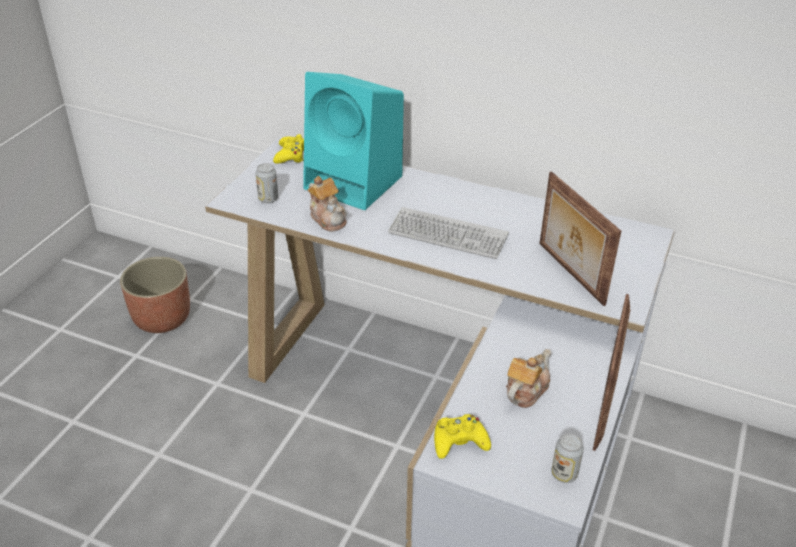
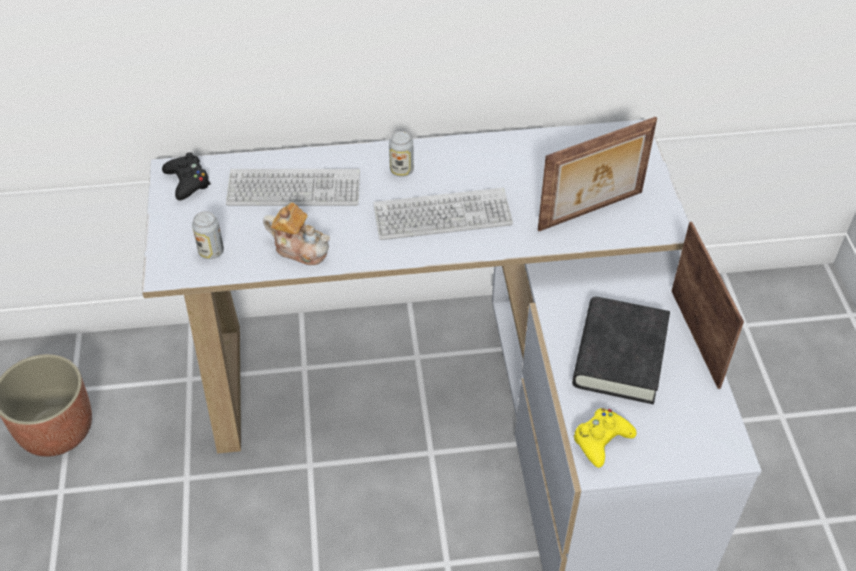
camera: 30 degrees left, 10 degrees up
(291, 155) = (188, 182): yellow game controller -> black game controller
(356, 183) = (294, 189): turquoise speaker -> keyboard
(525, 390) = (619, 356): teapot -> black book
(564, 474) = (712, 425): can -> can (401, 170)
(569, 273) = (591, 212): picture frame -> picture frame turned 60 degrees counterclockwise

